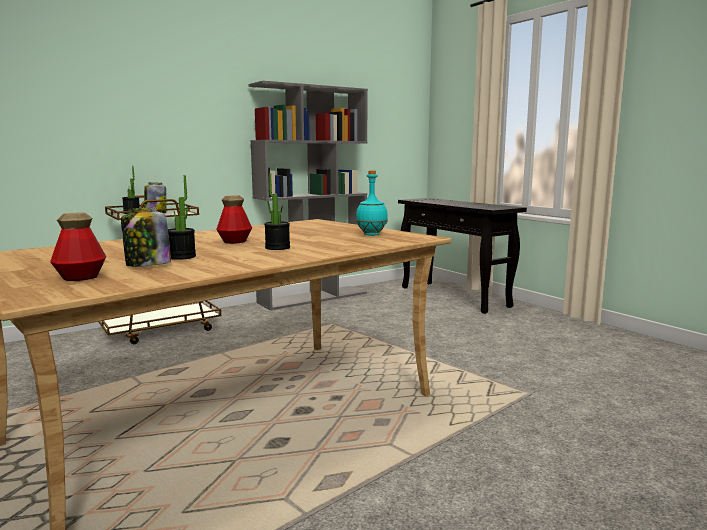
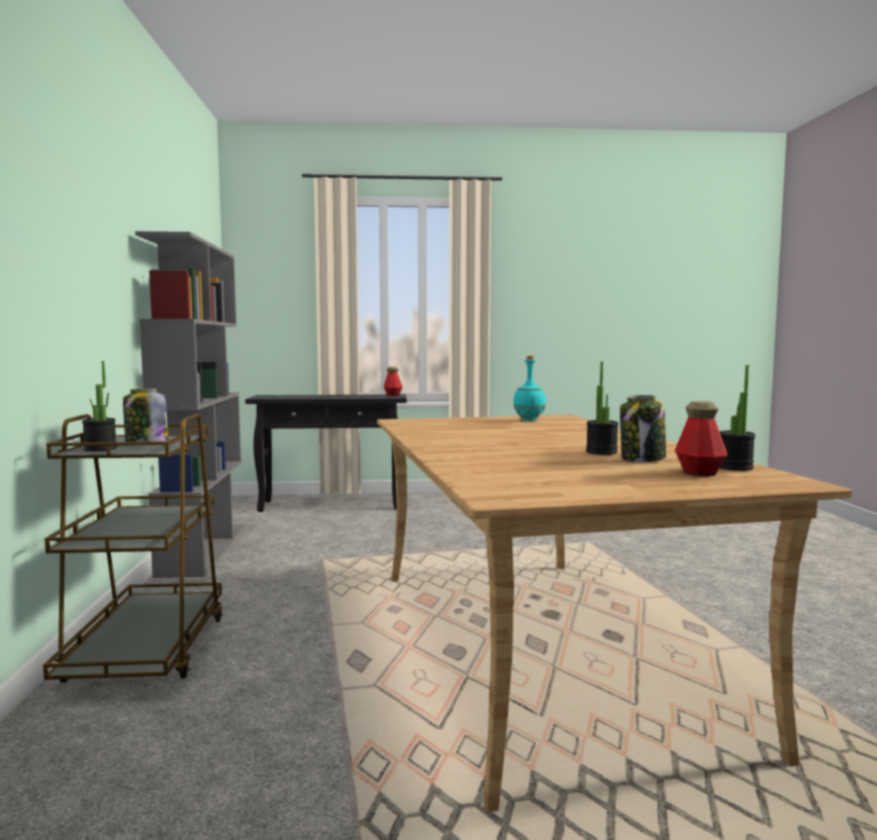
camera: 60 degrees left, 5 degrees down
(235, 242) = (518, 440): bottle -> bottle (393, 395)
(277, 248) = (576, 436): potted plant -> potted plant (734, 467)

